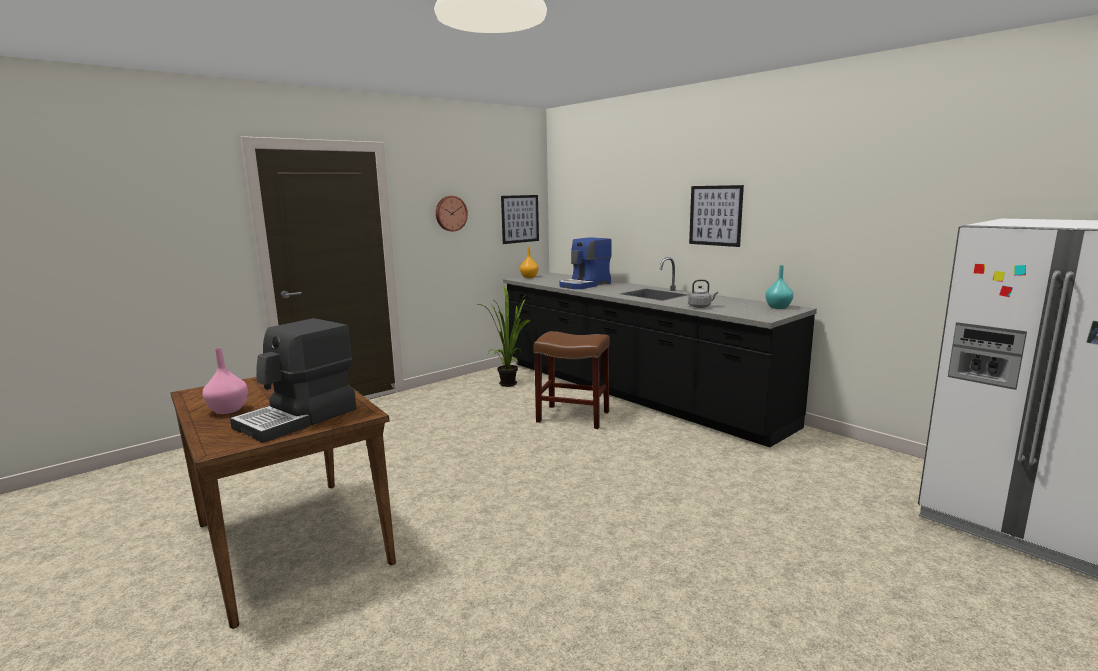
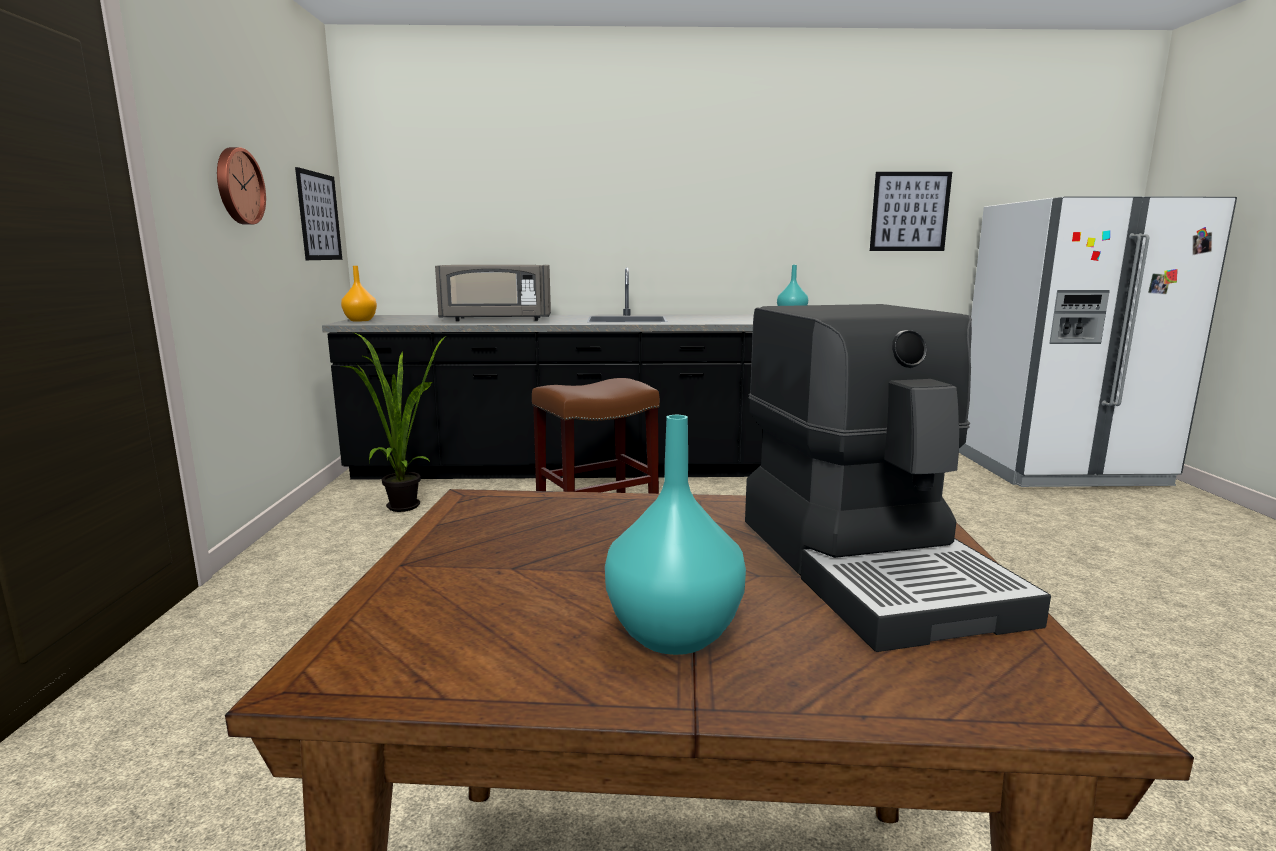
camera: 50 degrees left, 0 degrees up
(228, 410) = (677, 635): pink vase -> turquoise vase
(585, 285) = (496, 319): coffee machine -> grey microwave
(700, 306) = (732, 321): grey kettle -> none
(715, 215) = (677, 210): picture -> picture (910, 212)

